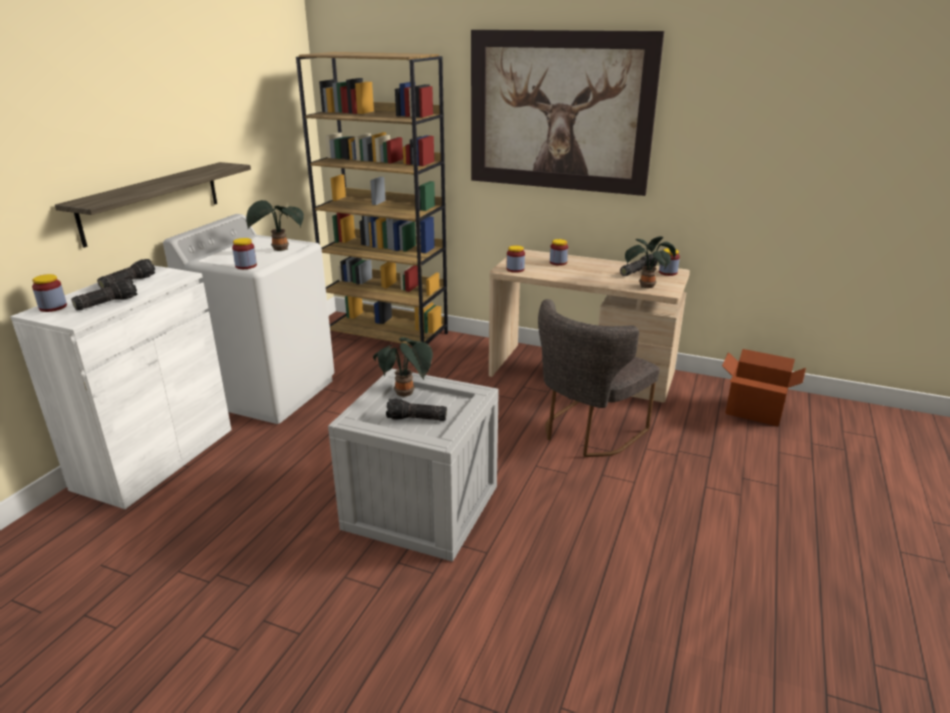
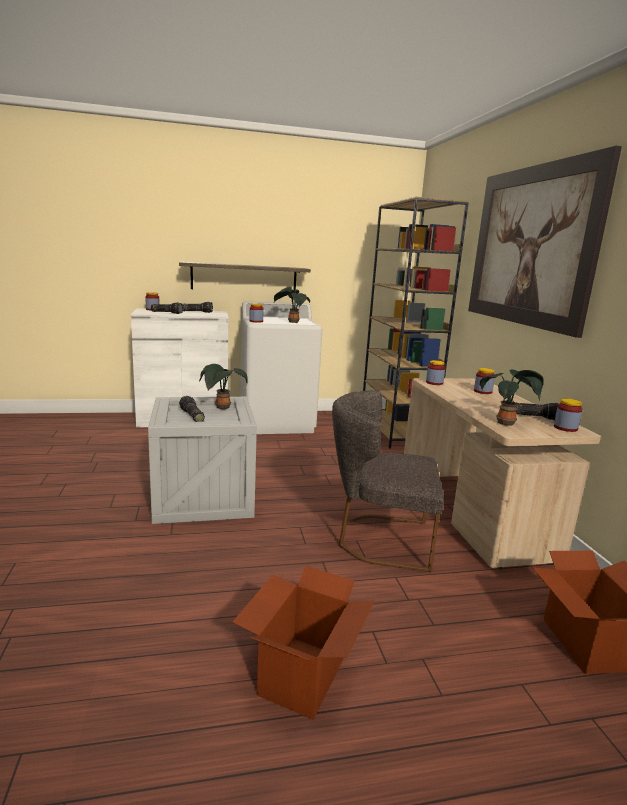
camera: 55 degrees right, 10 degrees down
(739, 538) = (301, 675): none -> cardboard box

